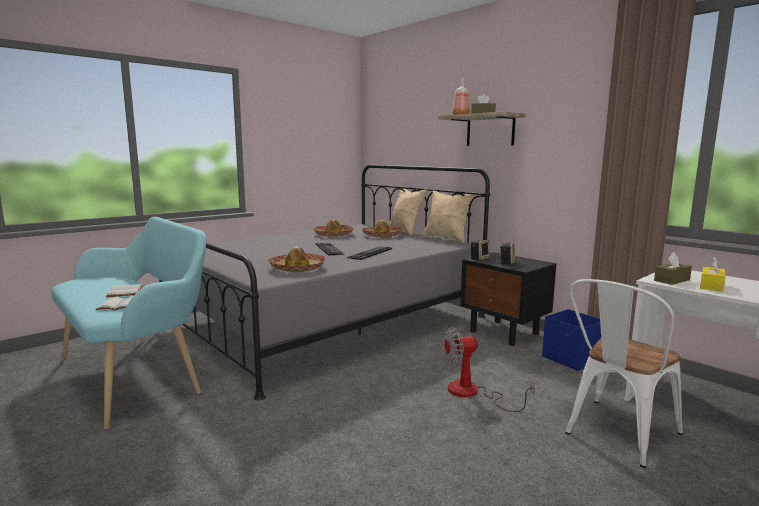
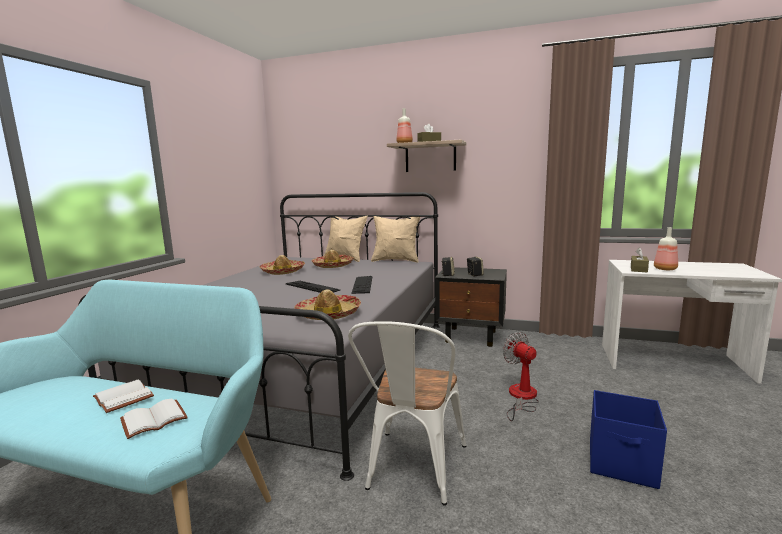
camera: 30 degrees left, 0 degrees up
(473, 393) = (521, 397): fan -> fan turned 105 degrees clockwise
(571, 359) = (542, 346): blue storage box -> blue storage box (623, 464)
(616, 435) = (645, 398): white chair -> white chair (413, 471)
(711, 286) = (666, 269): yellow tissue box -> bottle

